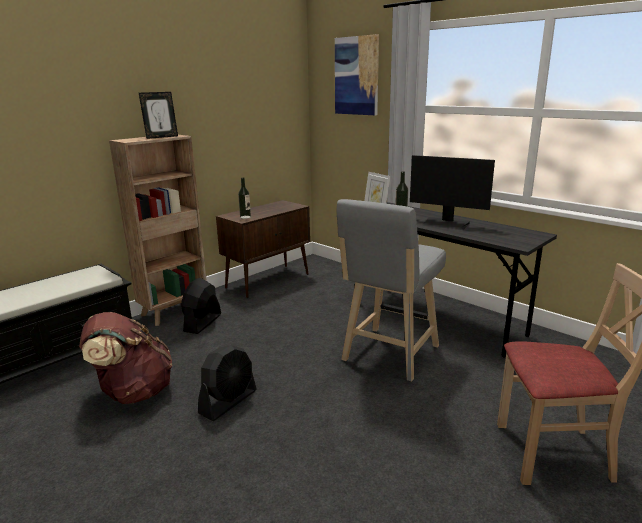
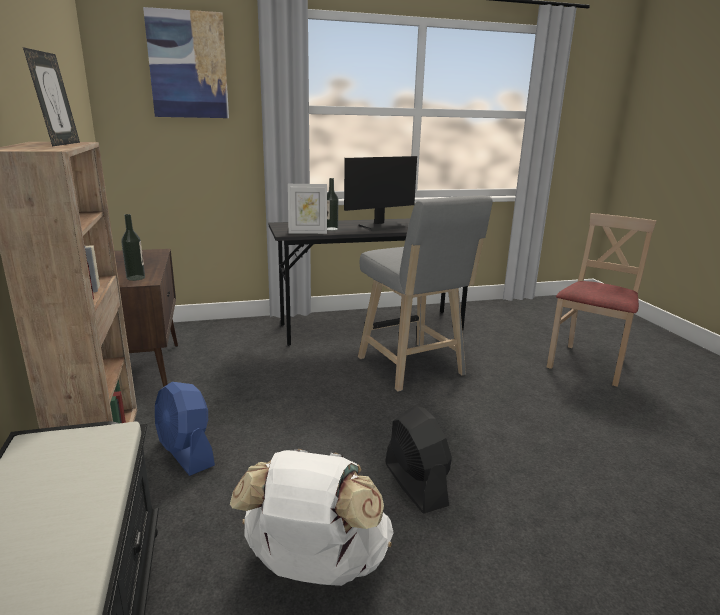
camera: 60 degrees left, 0 degrees up
(133, 392) = (315, 567): brown backpack -> white backpack
(202, 323) = (186, 453): black fan -> blue fan

